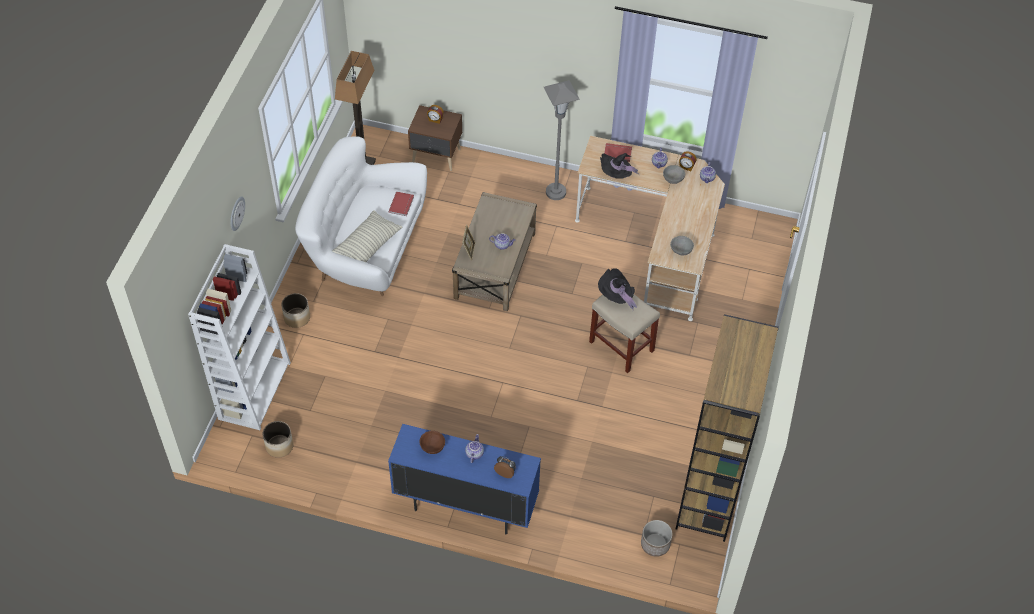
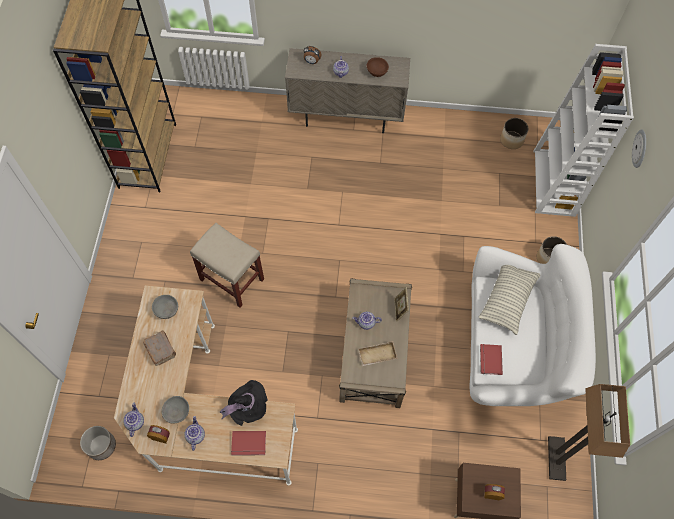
camera: 170 degrees right, 10 degrees up
(465, 506) = (346, 117): blue cabinet -> beige cabinet
(499, 220) = (377, 356): none -> beige tray
(556, 192) = (325, 468): grey floor lamp -> none
(616, 296) = (235, 259): black hat -> none
(655, 544) = (192, 111): planter -> planter (101, 445)
(686, 223) = (161, 349): none -> brown book

